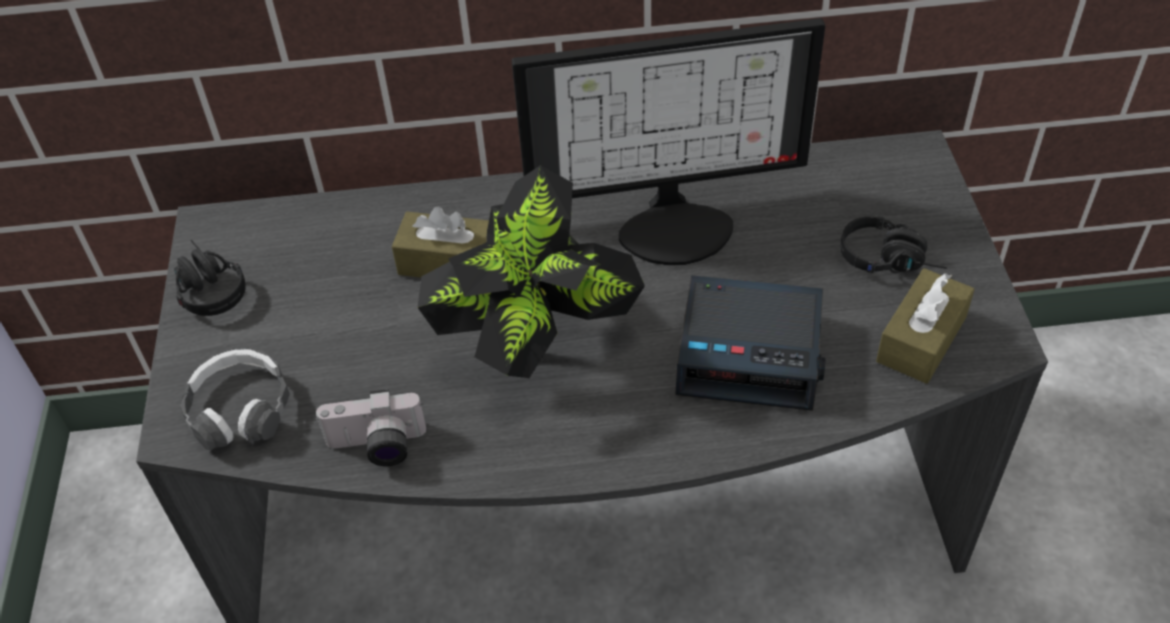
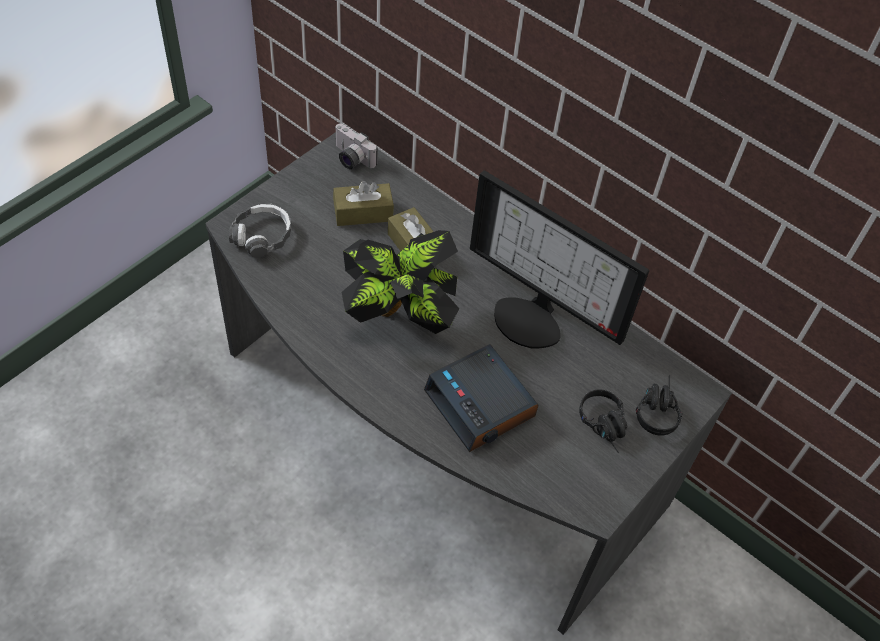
camera: 40 degrees right, 5 degrees up
(206, 287) = (311, 173): black headphones -> black headphones (656, 409)
(377, 447) = (288, 298): camera -> camera (350, 159)
(921, 339) = (564, 472): brown tissue box -> brown tissue box (363, 213)

